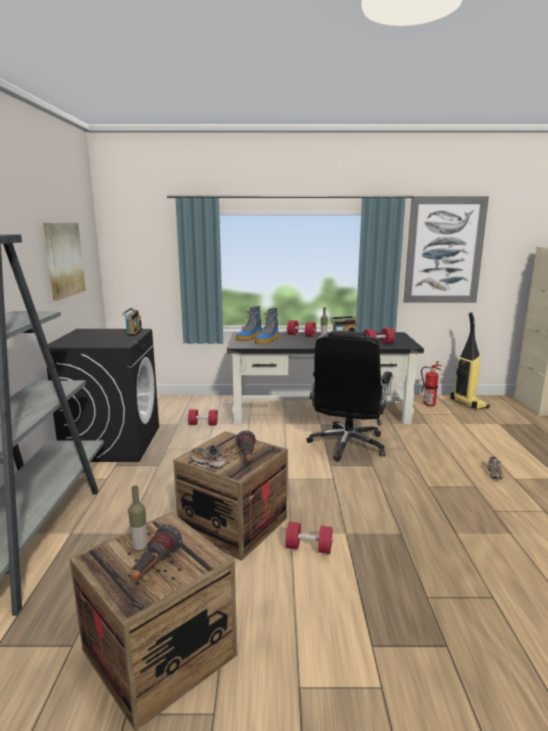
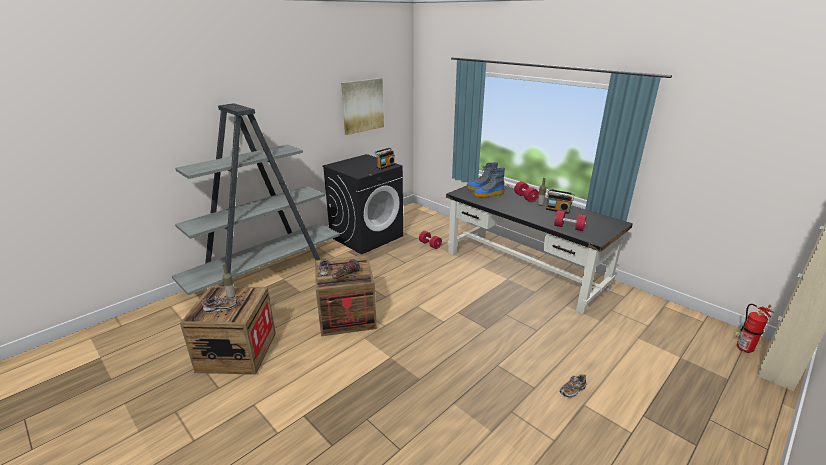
camera: 45 degrees right, 10 degrees up
(154, 568) = (220, 308): flashlight -> shoe
(308, 548) = (358, 351): red dumbbell -> none
(347, 445) = (496, 304): black office chair -> none
(427, 405) = (637, 305): fire extinguisher -> fire extinguisher (742, 348)
(444, 251) = (708, 144): picture -> none
(468, 404) = (688, 324): vacuum cleaner -> none

